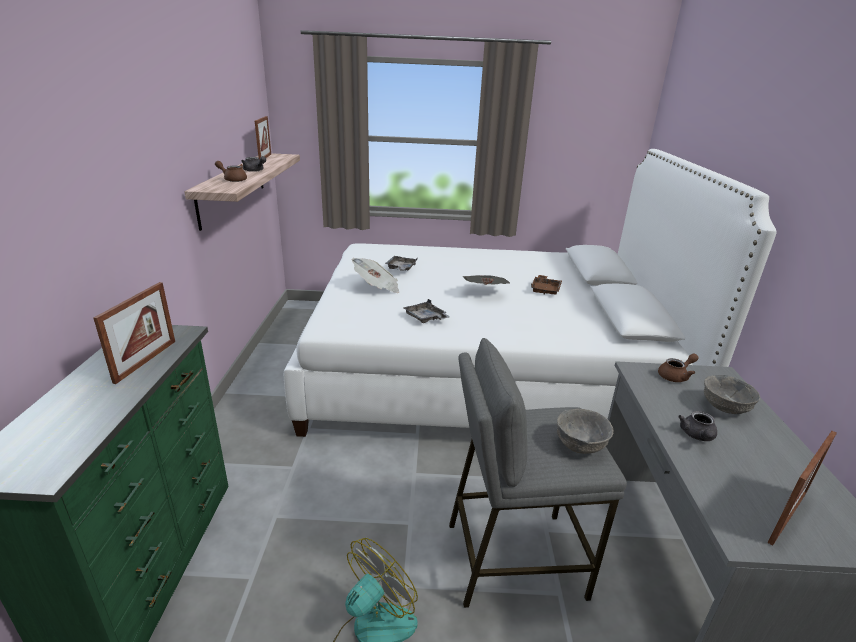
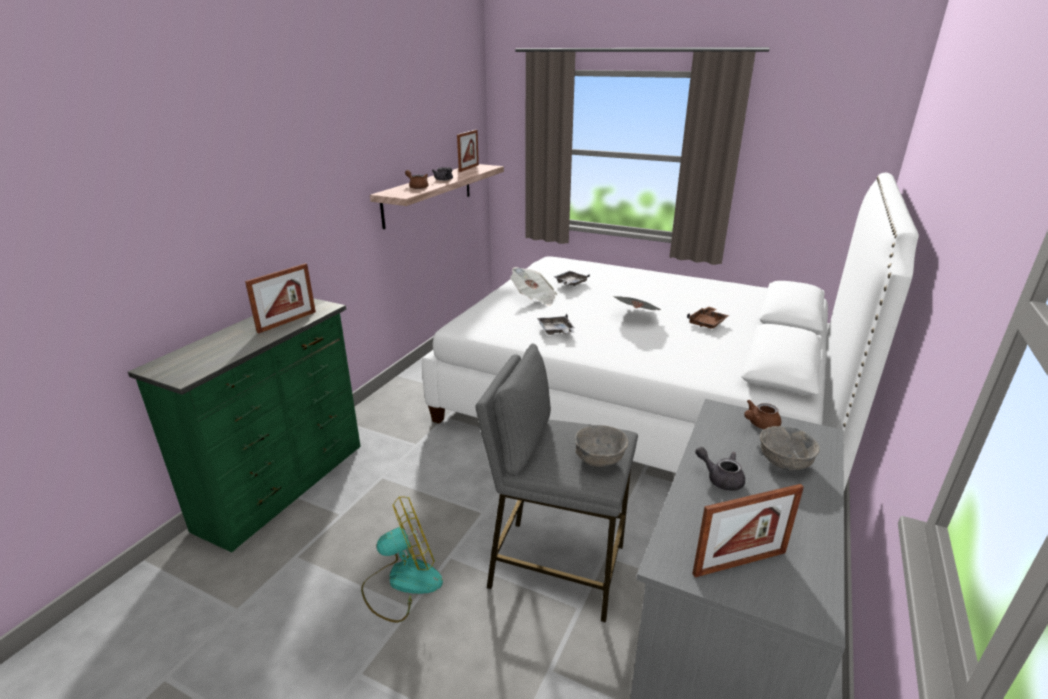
camera: 25 degrees right, 0 degrees up
(676, 376) = (759, 424): brown teapot -> brown teapot turned 150 degrees clockwise
(697, 436) = (720, 478): grey teapot -> grey teapot turned 90 degrees clockwise

